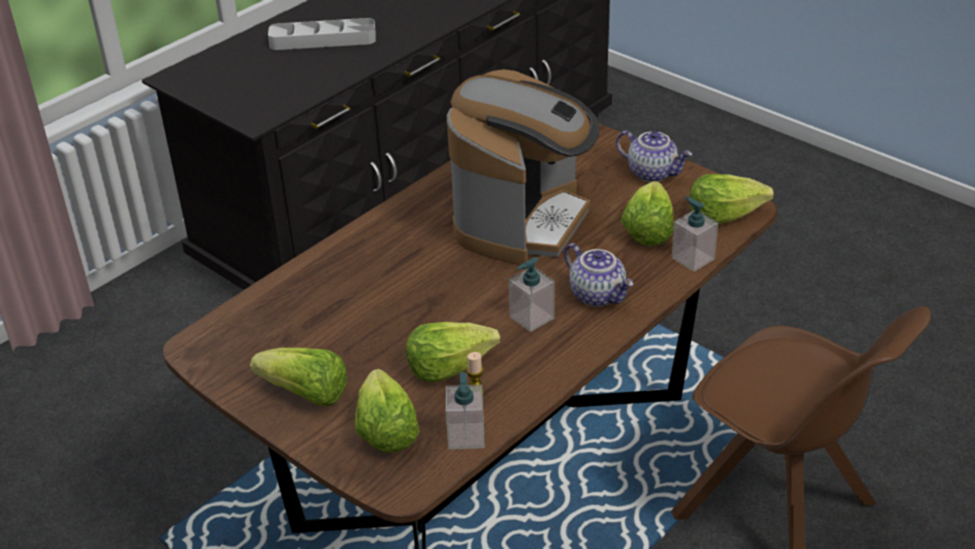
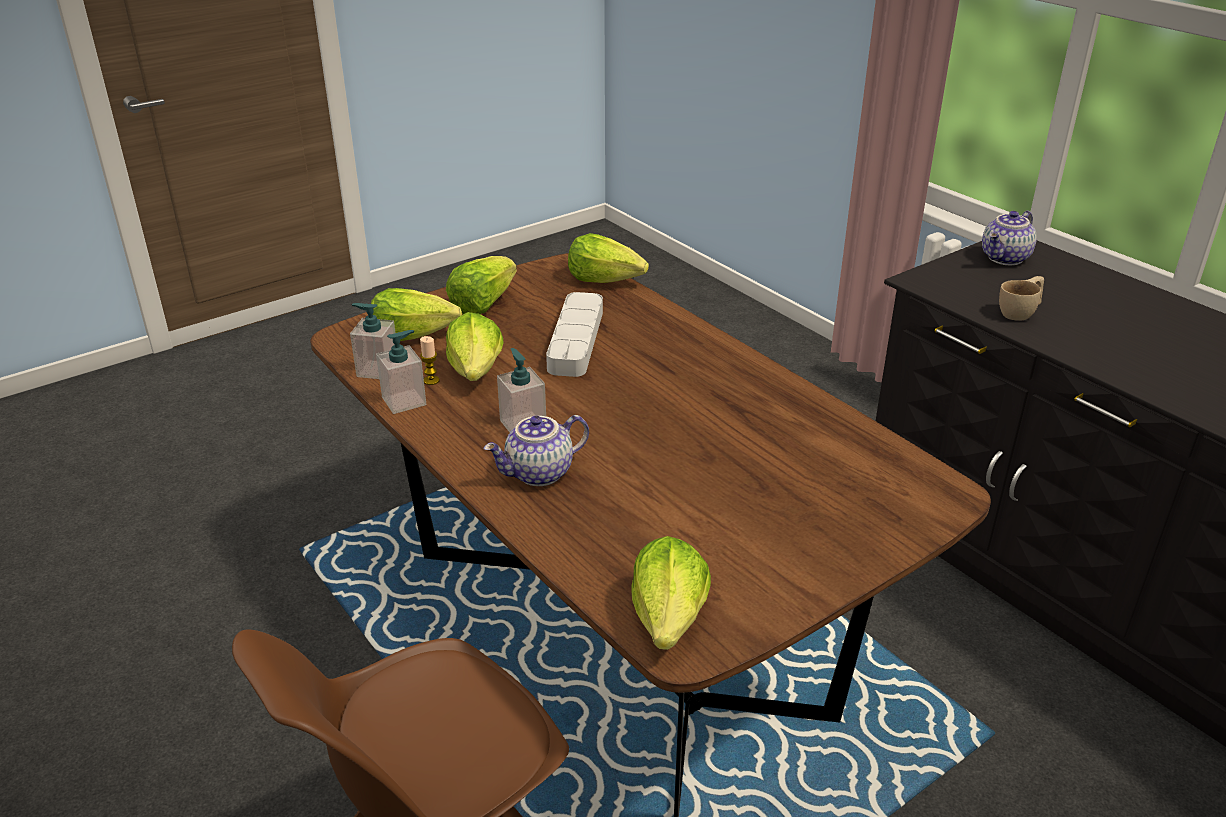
camera: 100 degrees right, 5 degrees down
(309, 78) = (1021, 312): none -> beige cup
(323, 40) = (1127, 325): grey tray -> grey tray (576, 340)
(523, 221) = (704, 442): coffee machine -> none
(647, 230) = (655, 536): lettuce -> lettuce (605, 279)
(653, 173) = (796, 569): teapot -> teapot (1005, 259)
(692, 258) = (577, 562): soap dispenser -> soap dispenser (404, 401)

